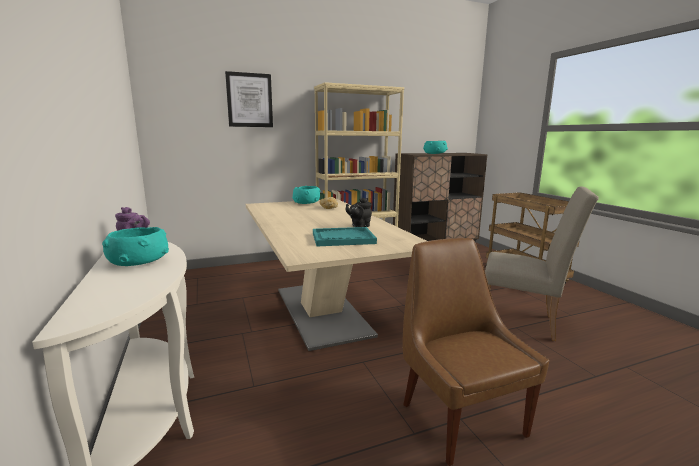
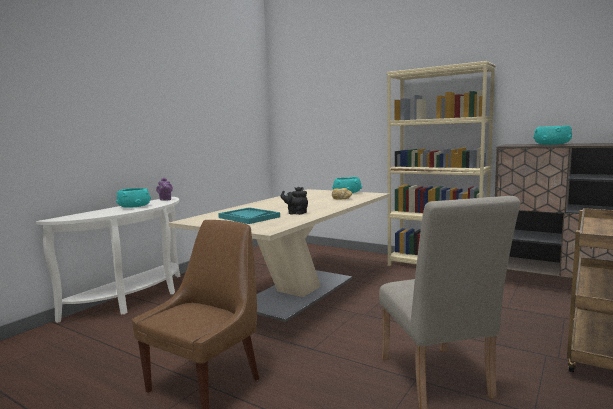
camera: 55 degrees right, 5 degrees down
(249, 100) = (343, 96): picture -> none

